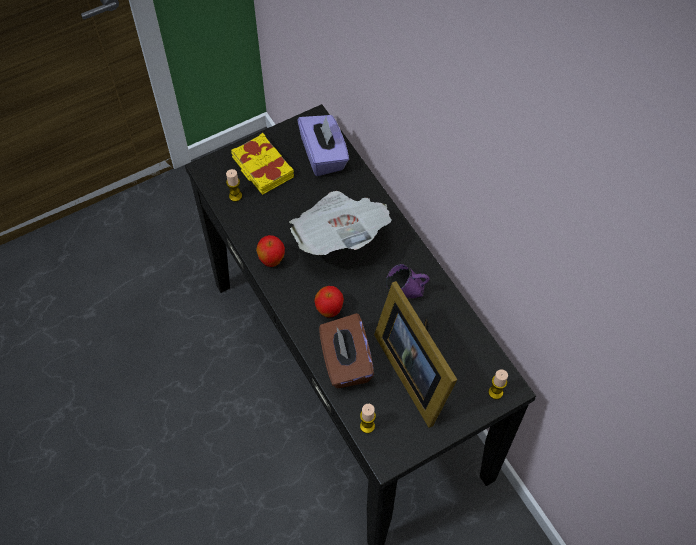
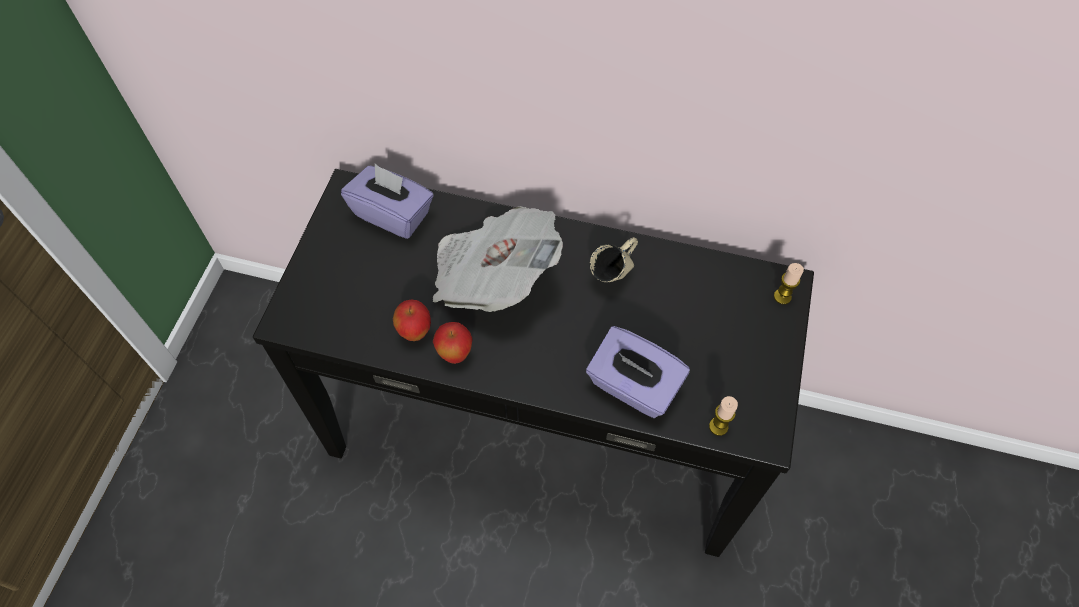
camera: 45 degrees left, 0 degrees up
(235, 196) = (345, 323): candle -> none
(262, 168) = (343, 274): yellow book -> none
(329, 311) = (564, 353): apple -> apple (415, 332)
(345, 362) = (633, 387): brown tissue box -> purple tissue box
(406, 293) = (613, 277): purple mug -> beige mug
(414, 369) = (697, 338): picture frame -> none

